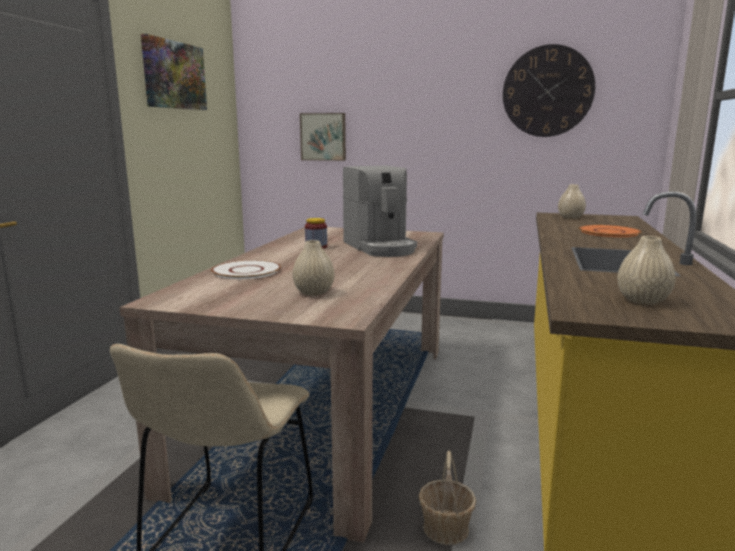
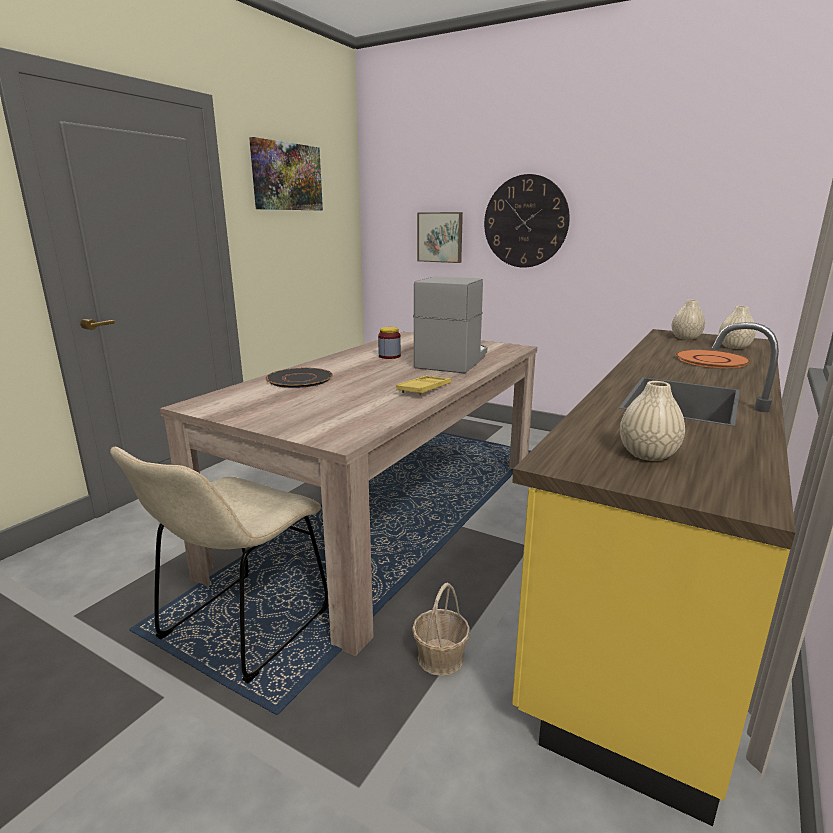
camera: 15 degrees right, 5 degrees up
(247, 271) = (300, 379): white plate -> black plate
(314, 292) = (338, 408): beige vase -> beige vase (734, 347)
(379, 271) = (424, 389): none -> yellow tray
(380, 247) = (452, 361): coffee machine -> coffee machine turned 150 degrees counterclockwise
(547, 91) = (686, 187): wall clock -> wall clock (525, 222)

